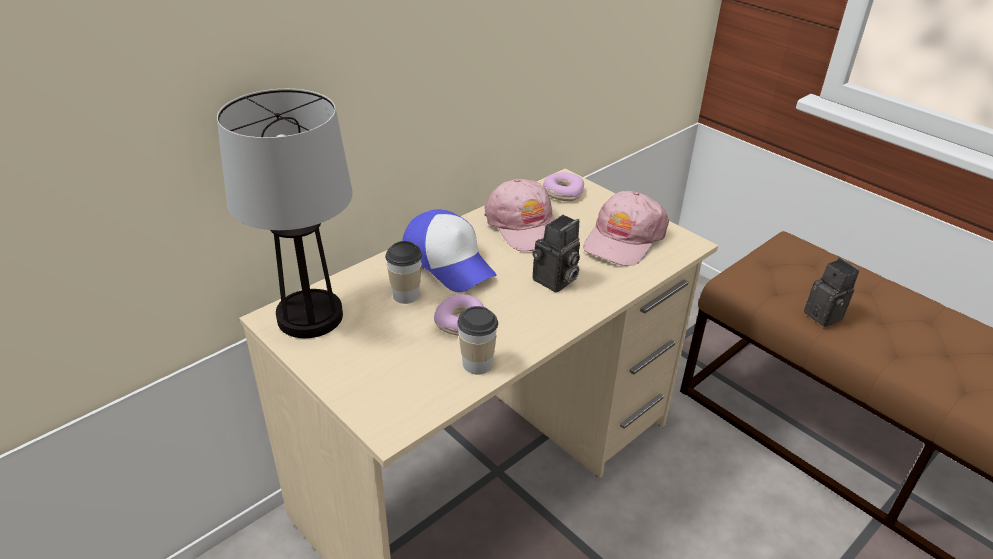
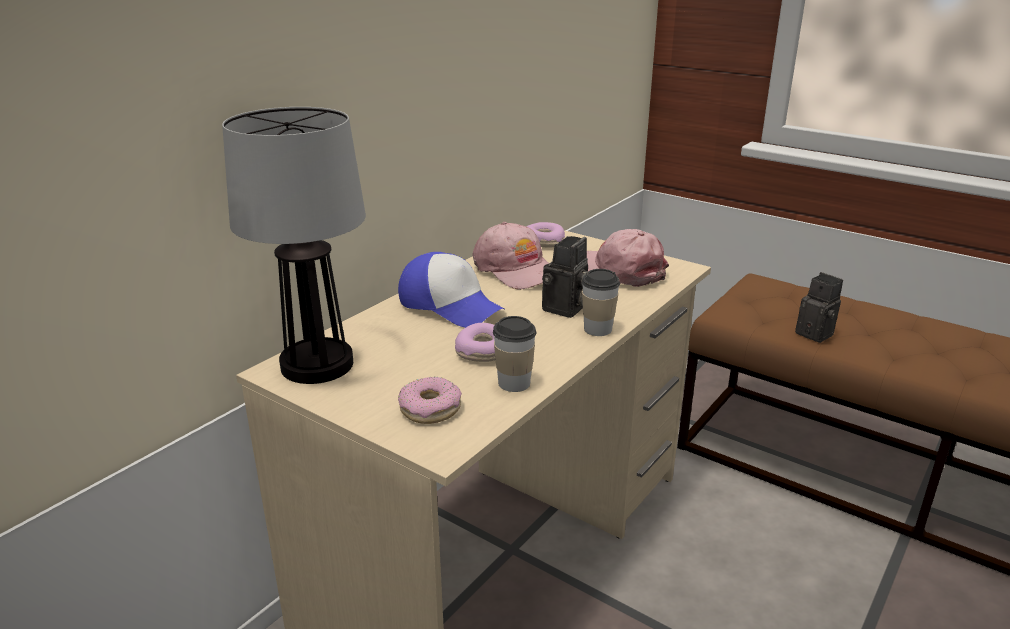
camera: 10 degrees left, 10 degrees down
(393, 382) = (430, 409): none -> donut
(406, 295) = (415, 336): cup -> cup (597, 329)
(623, 239) = (619, 271): pink cap -> pink cap turned 105 degrees clockwise

